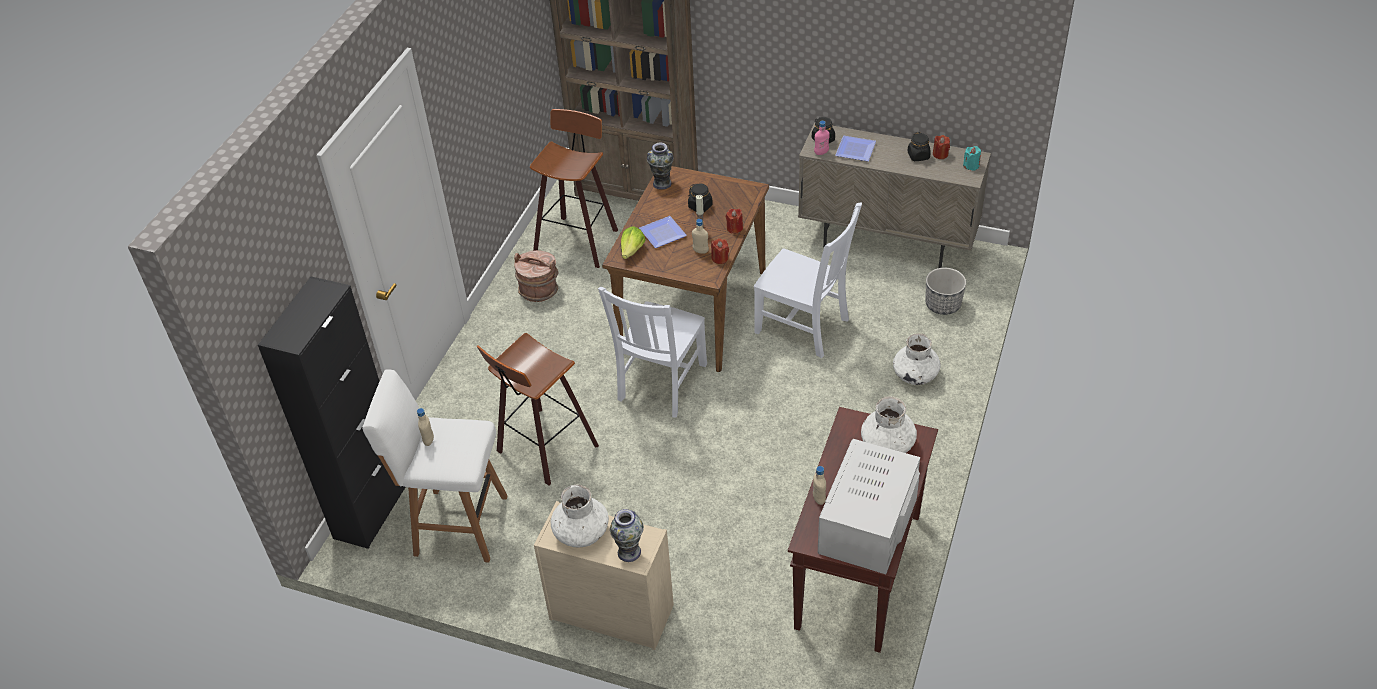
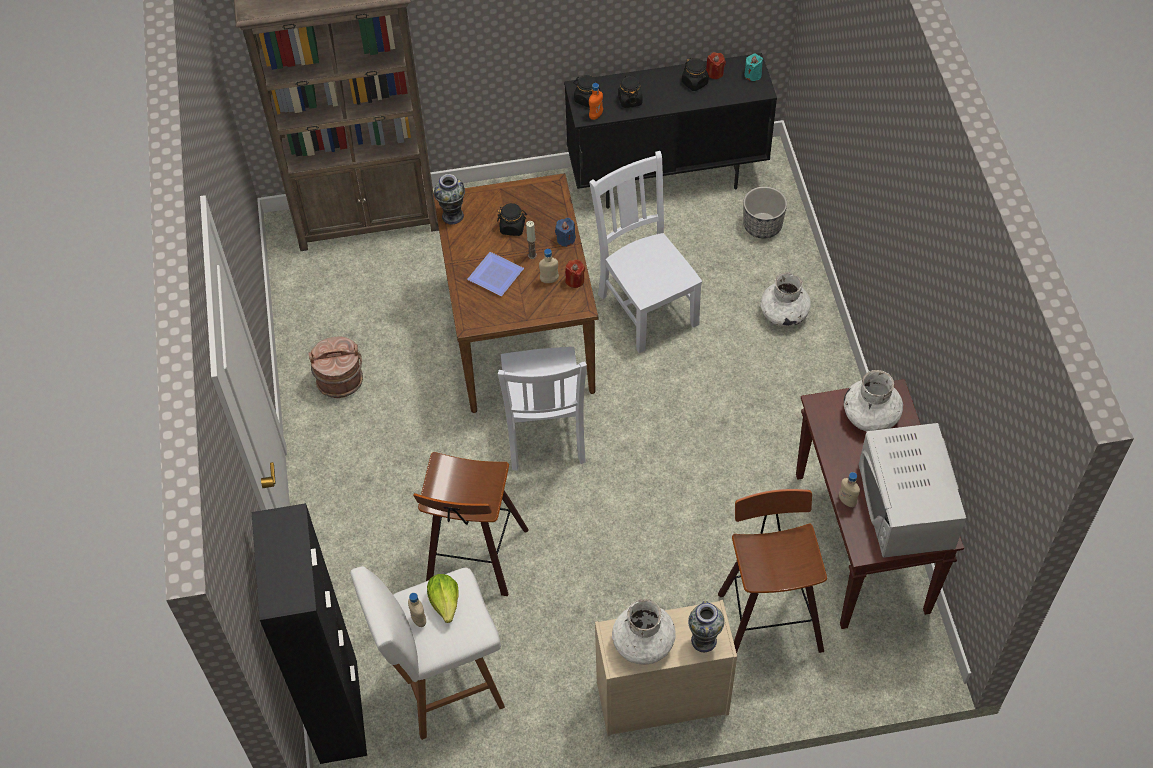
camera: 30 degrees left, 10 degrees up
(578, 240) = (342, 303): stool -> stool (766, 619)
(632, 251) = (478, 309): lettuce -> lettuce (445, 602)
(734, 228) = (565, 239): red candle -> blue candle
(804, 327) = (646, 306): white chair -> white chair turned 120 degrees counterclockwise
(821, 152) = (596, 115): pink bottle -> orange bottle
(856, 151) = (630, 100): plate -> black jar
(887, 243) = (667, 178): beige cabinet -> black cabinet

